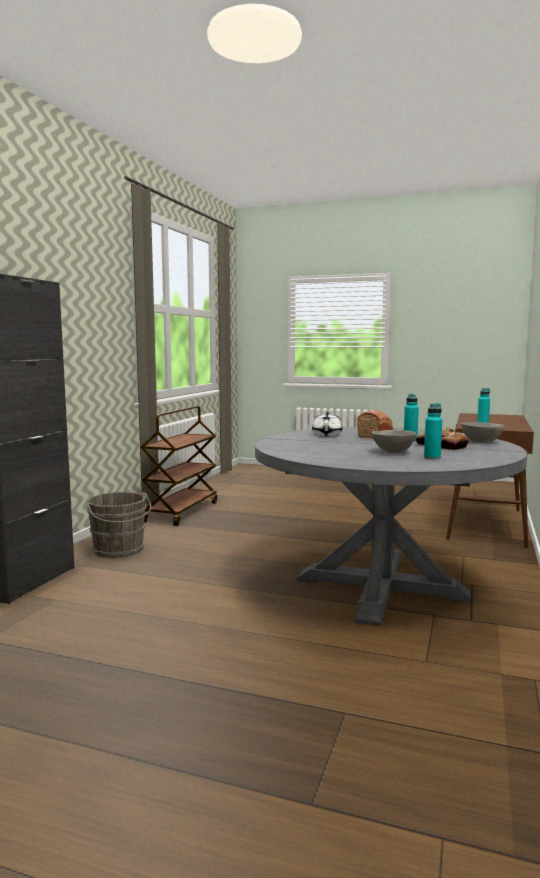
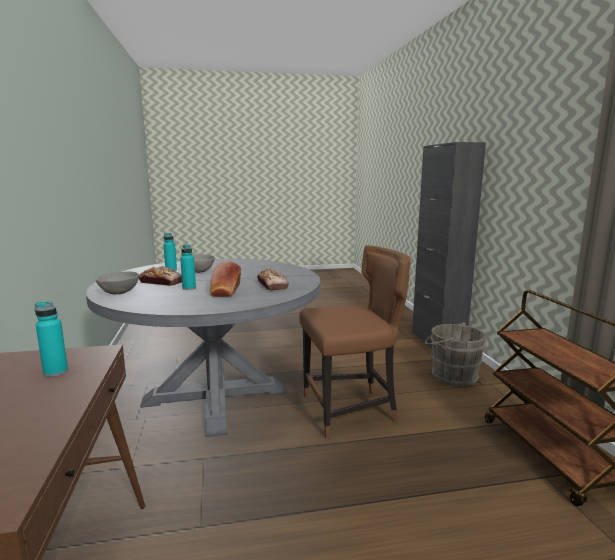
camera: 150 degrees right, 5 degrees up
(260, 549) = (351, 410): none -> brown chair
(327, 434) = (272, 285): white teapot -> bread

